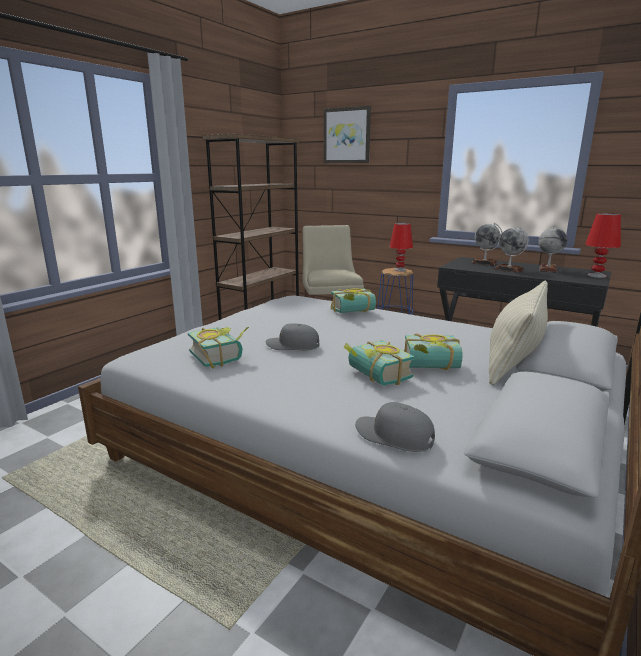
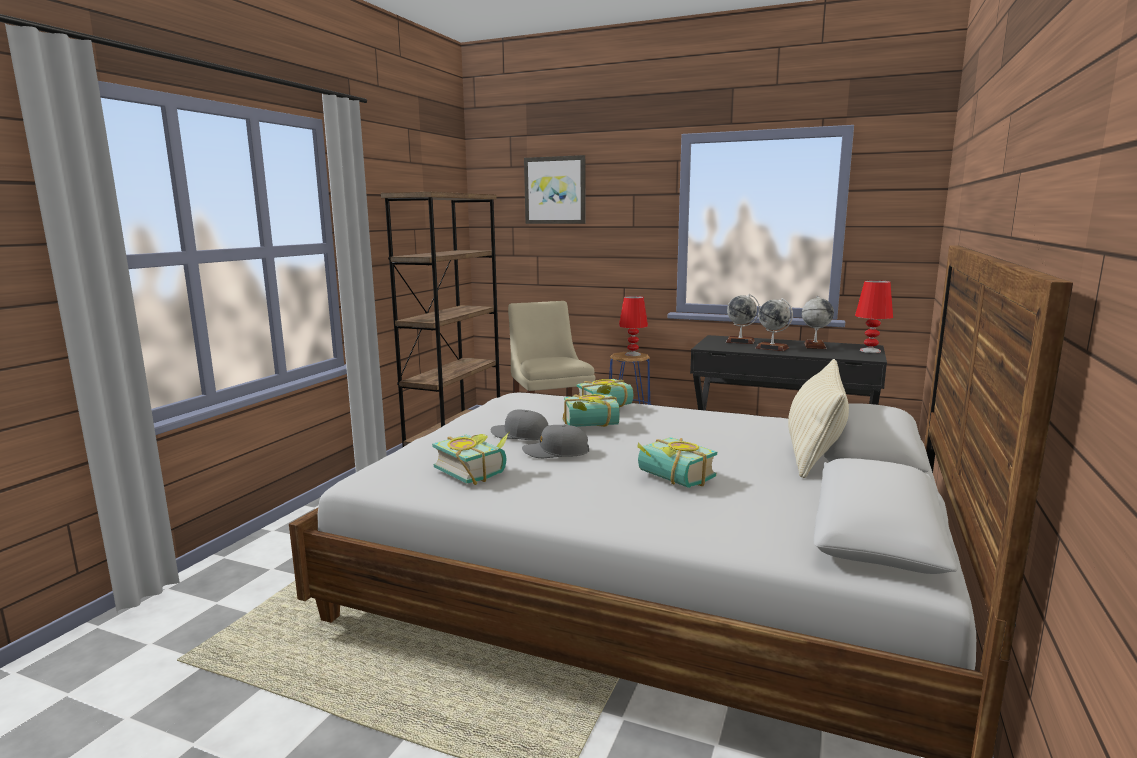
camera: 10 degrees left, 5 degrees down
(394, 436) = (726, 538): grey cap -> grey cap (520, 435)
(432, 367) = (729, 464): book -> book (592, 426)

